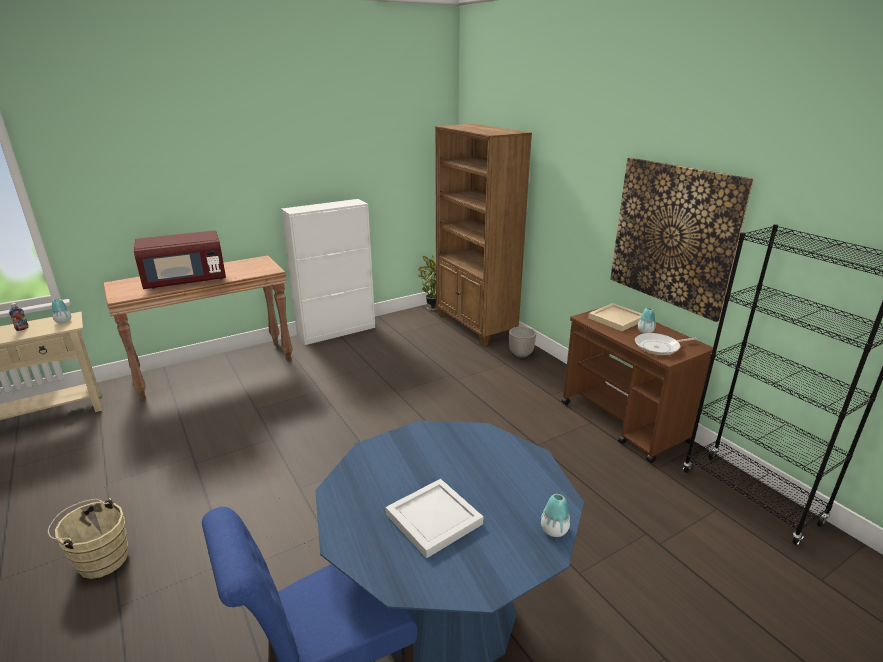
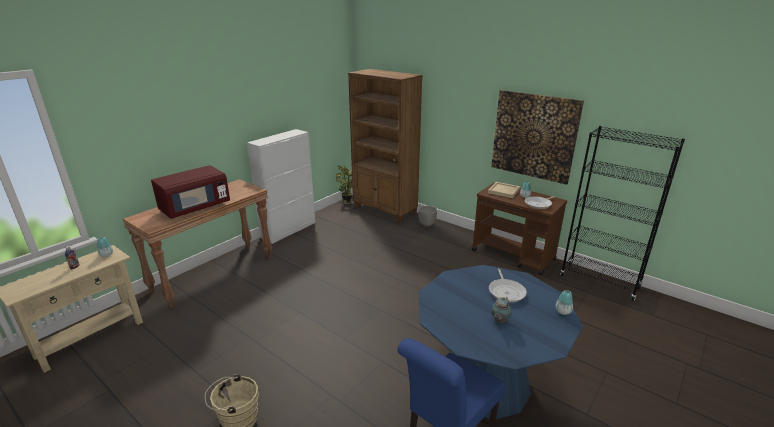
camera: 20 degrees left, 0 degrees up
(434, 518) = (499, 321): white tray -> teapot
(487, 473) = (506, 291): none -> frying pan

